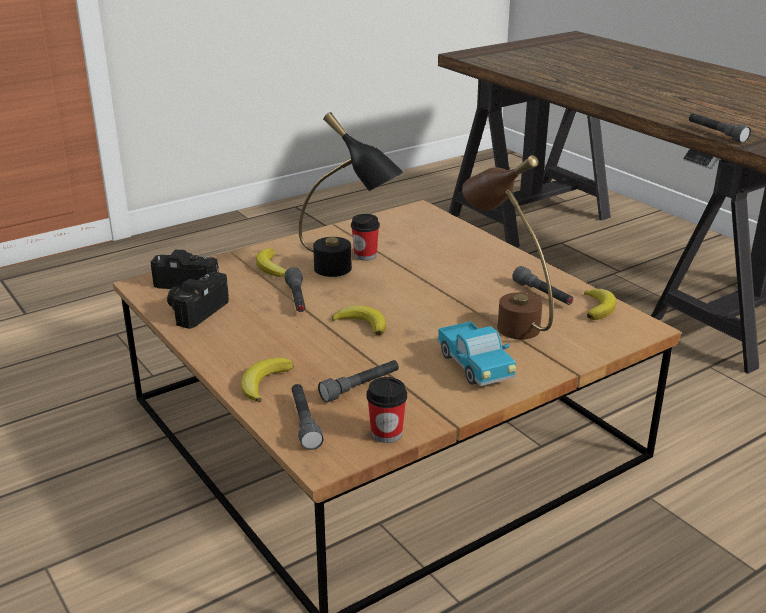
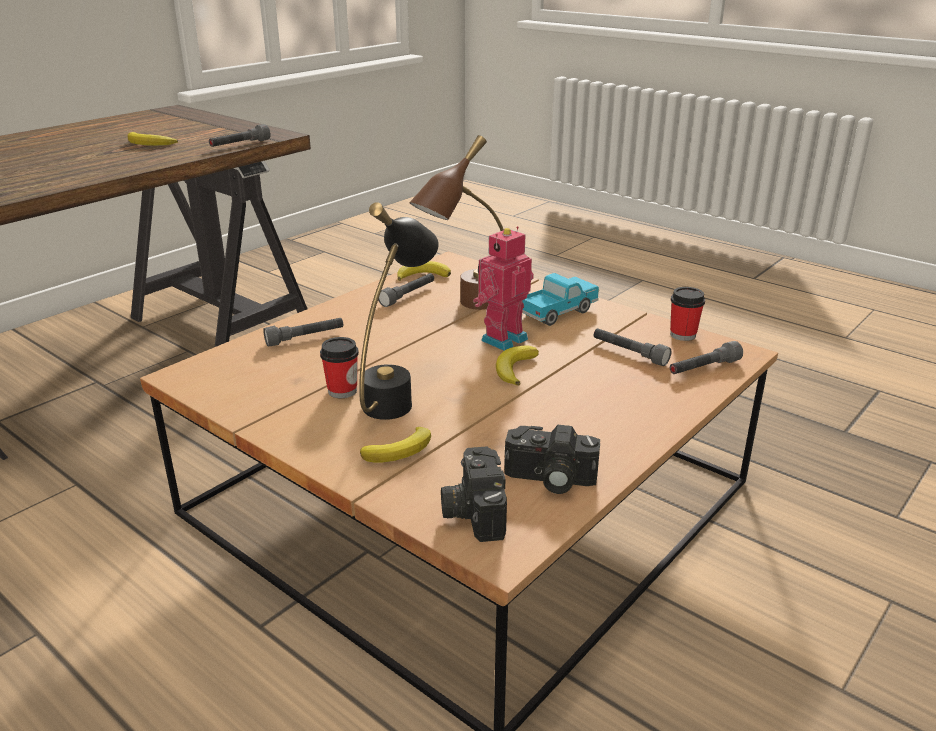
camera: 105 degrees left, 0 degrees up
(264, 382) = (663, 399): banana -> banana (150, 144)
(297, 299) = (480, 415): grey flashlight -> grey flashlight (305, 338)
(424, 327) = (502, 339): none -> toy robot

